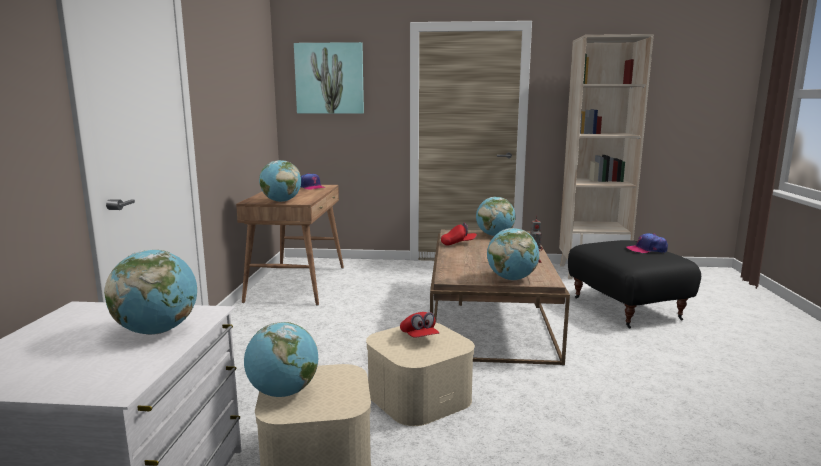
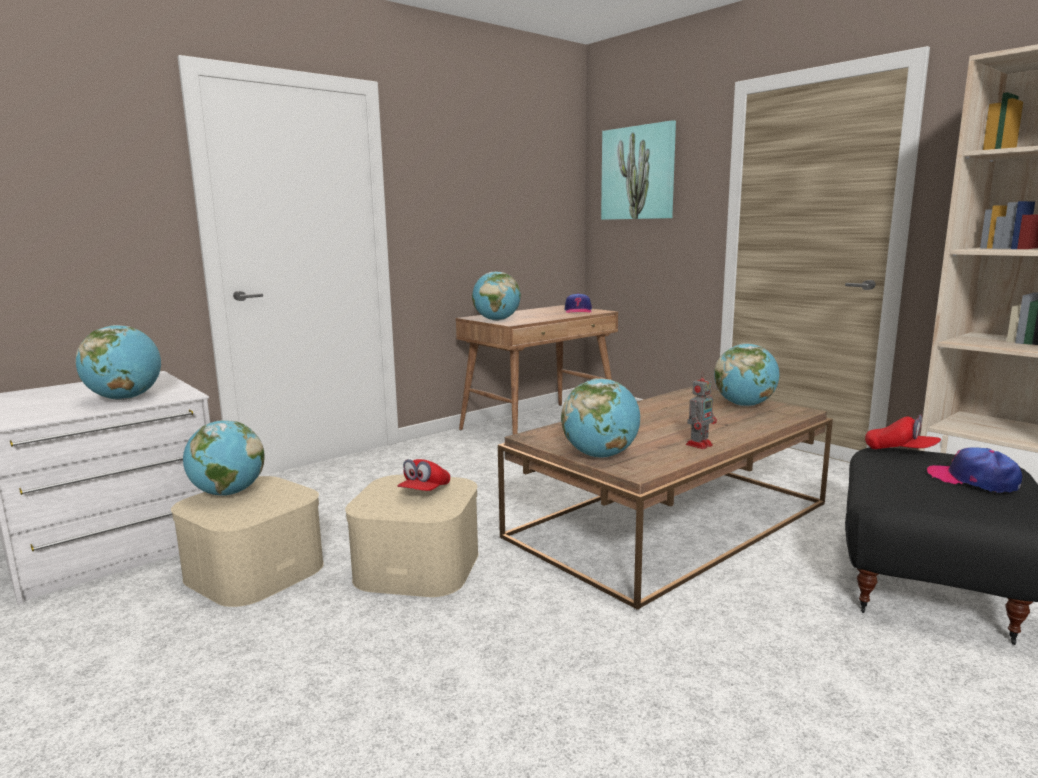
camera: 45 degrees right, 0 degrees up
(458, 244) = (663, 404): red cap -> red cap (900, 451)

